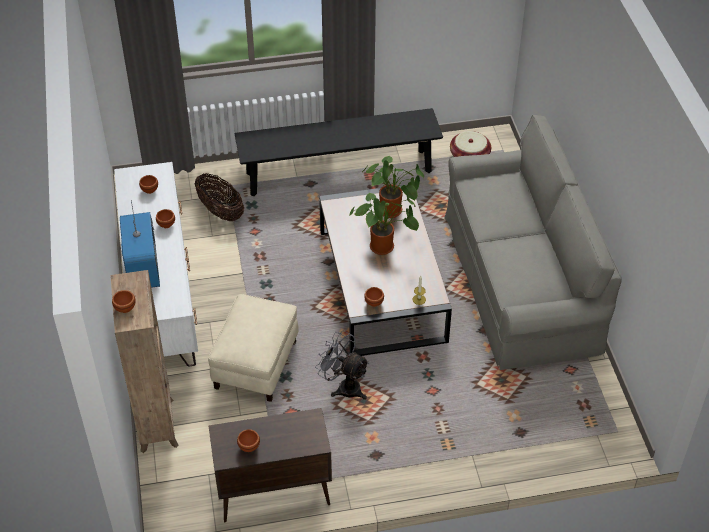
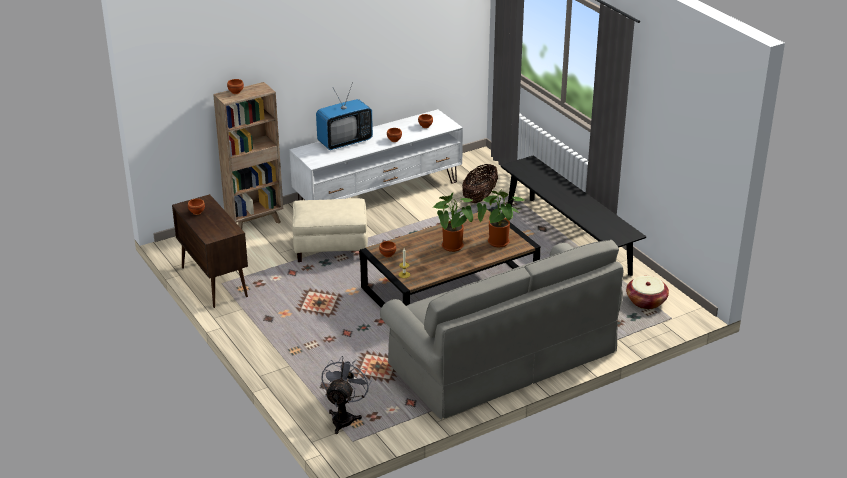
camera: 70 degrees right, 15 degrees down
(344, 386) = (329, 291): grey fan -> grey fan (344, 417)

